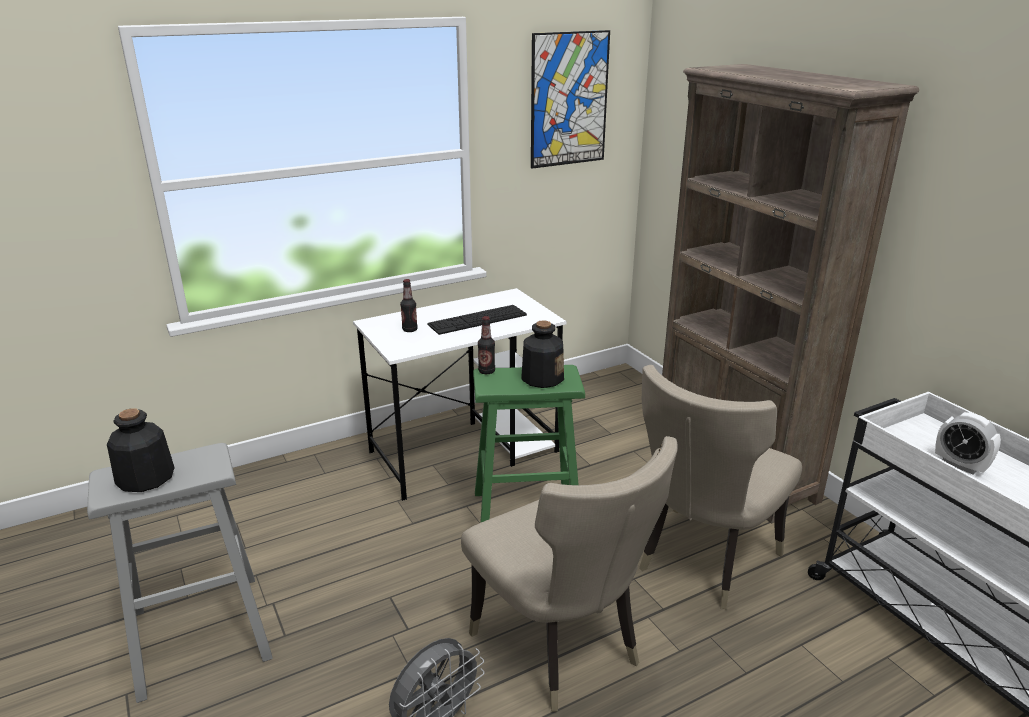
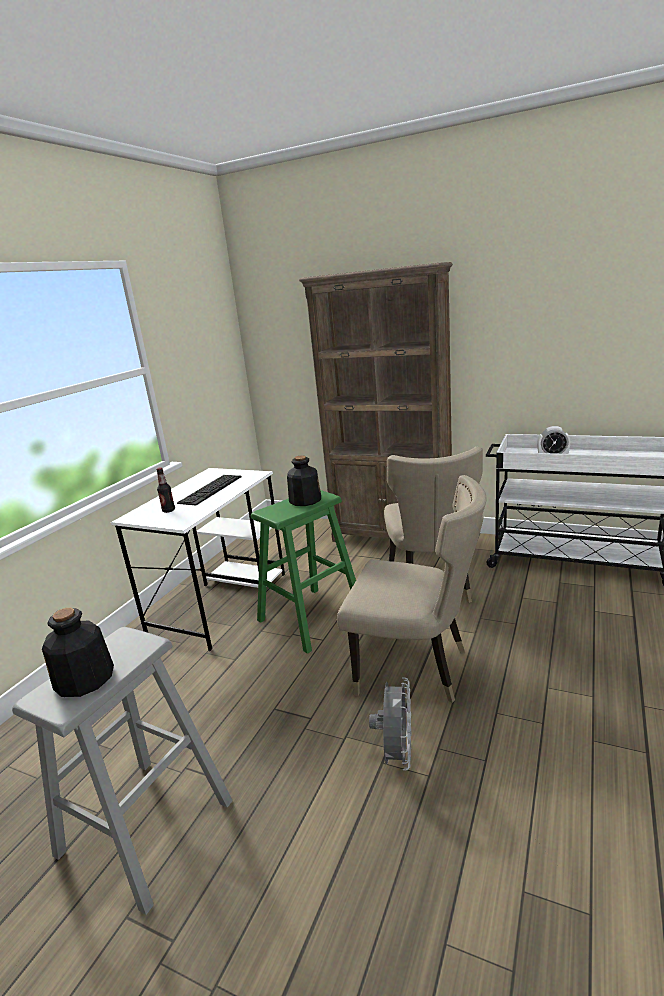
camera: 35 degrees left, 5 degrees down
(486, 371) = (263, 510): bottle -> none
(569, 100) = (199, 323): picture -> none

